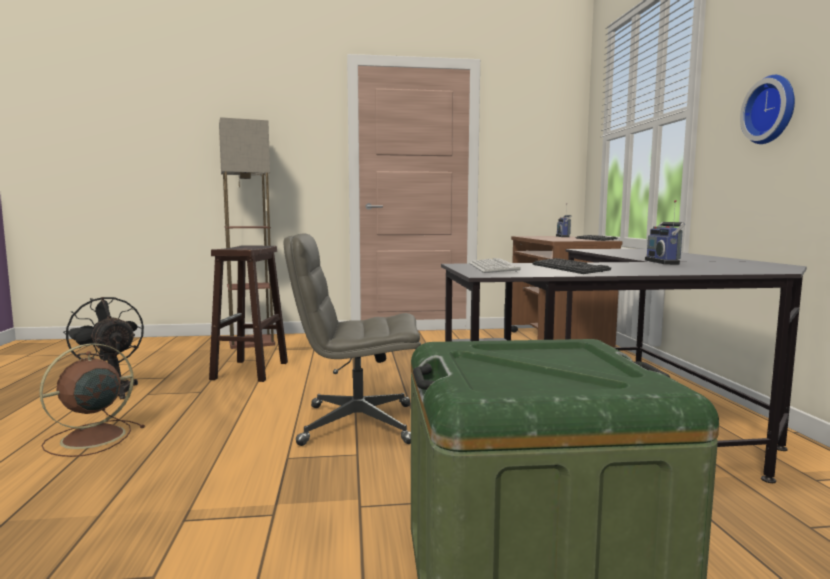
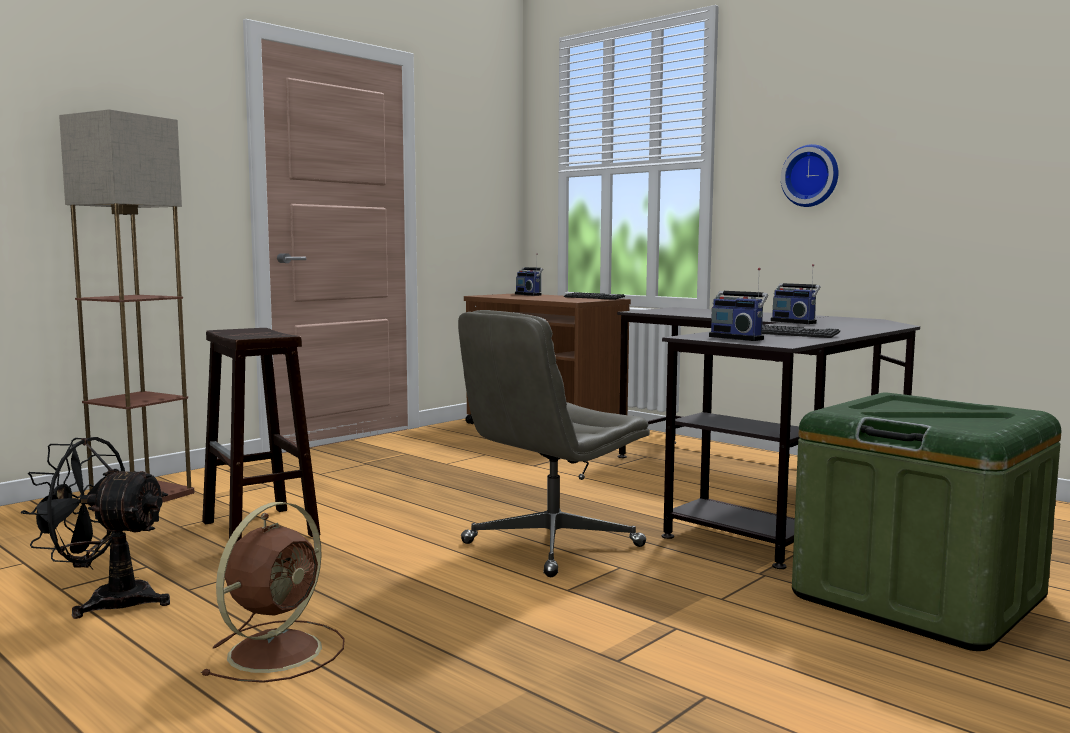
camera: 40 degrees left, 0 degrees up
(90, 438) = (278, 650): brown fan -> brown fan turned 150 degrees counterclockwise
(492, 268) = (737, 338): keyboard -> radio

